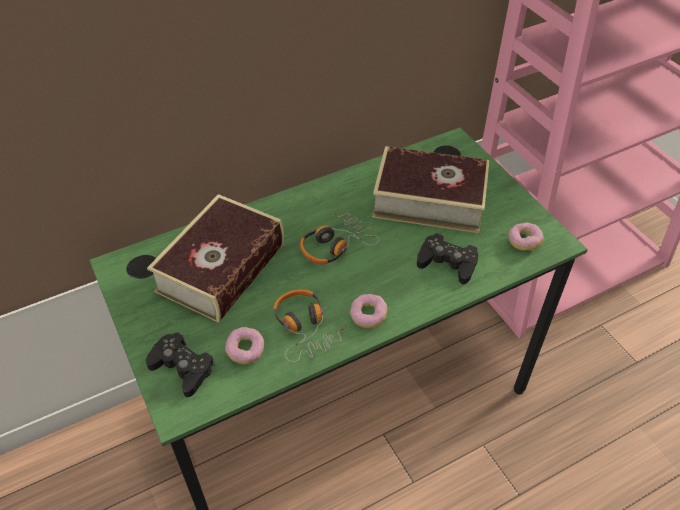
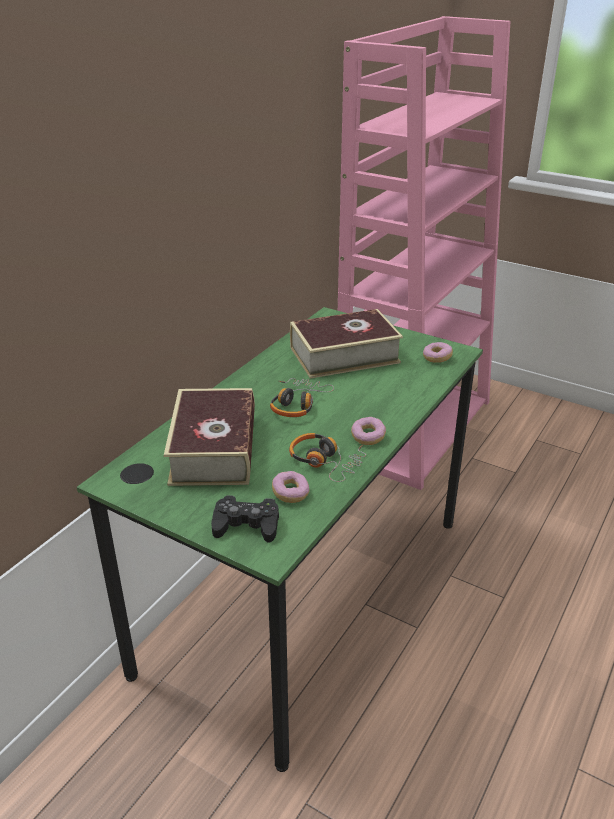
camera: 30 degrees left, 15 degrees down
(447, 263) = (395, 387): black game controller -> none

